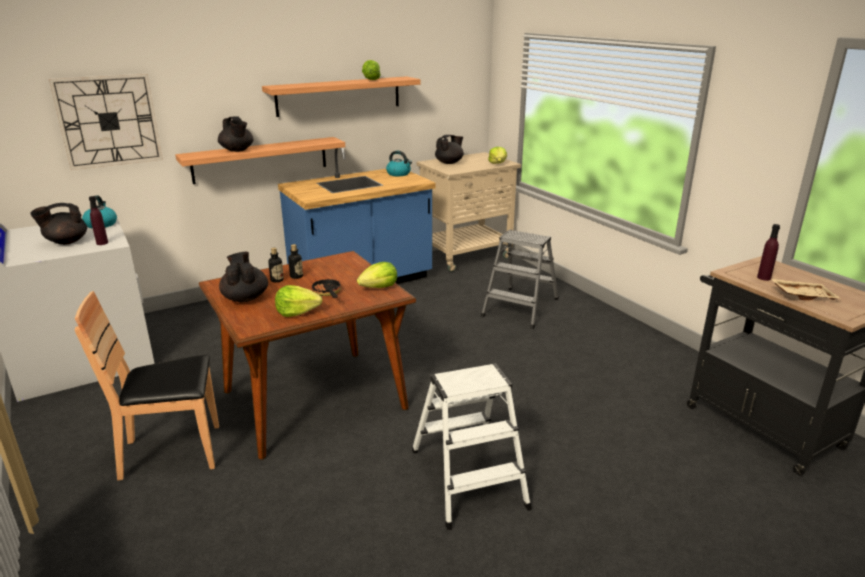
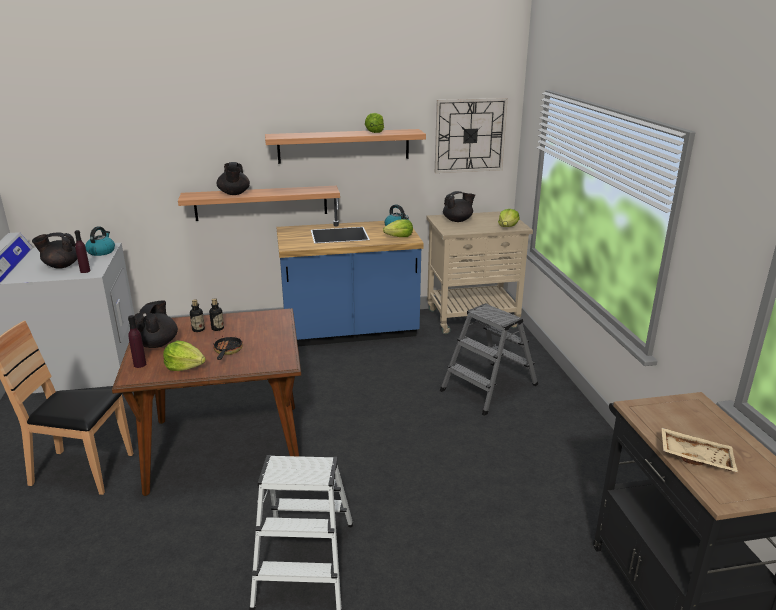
camera: 20 degrees right, 0 degrees up
(108, 121) = (123, 160): wall clock -> wall clock (470, 135)
(379, 287) = (277, 353): lettuce -> lettuce (399, 237)
(764, 278) = (671, 422): purple bottle -> purple bottle (140, 364)

